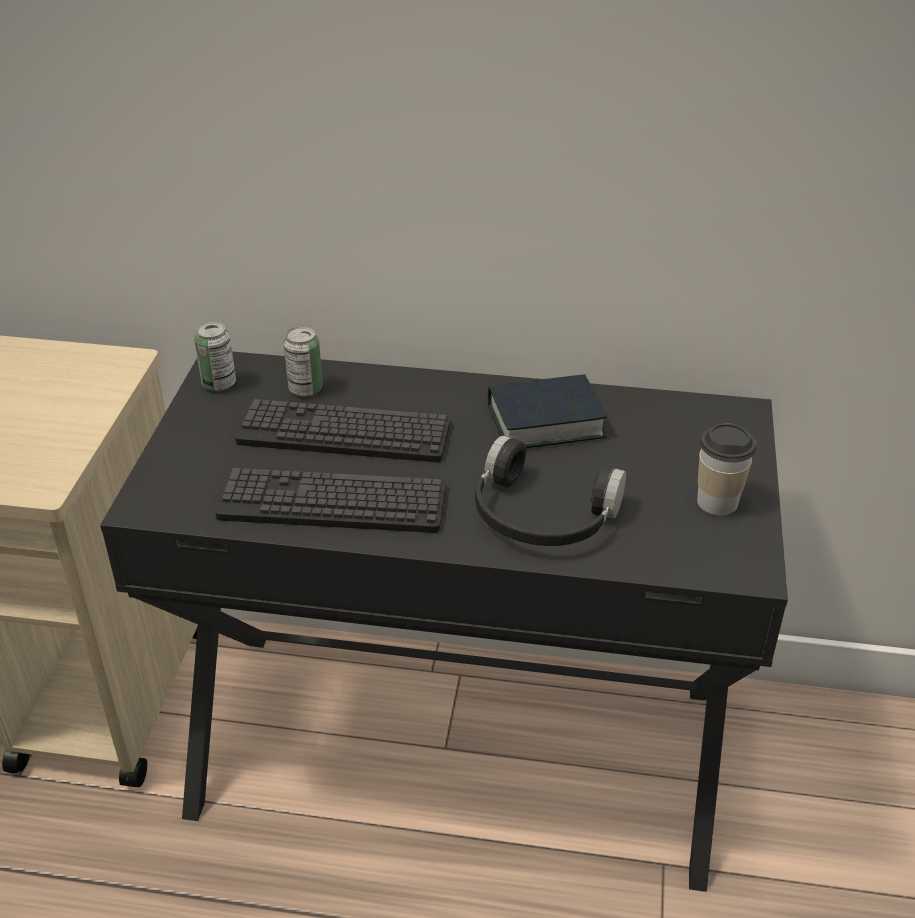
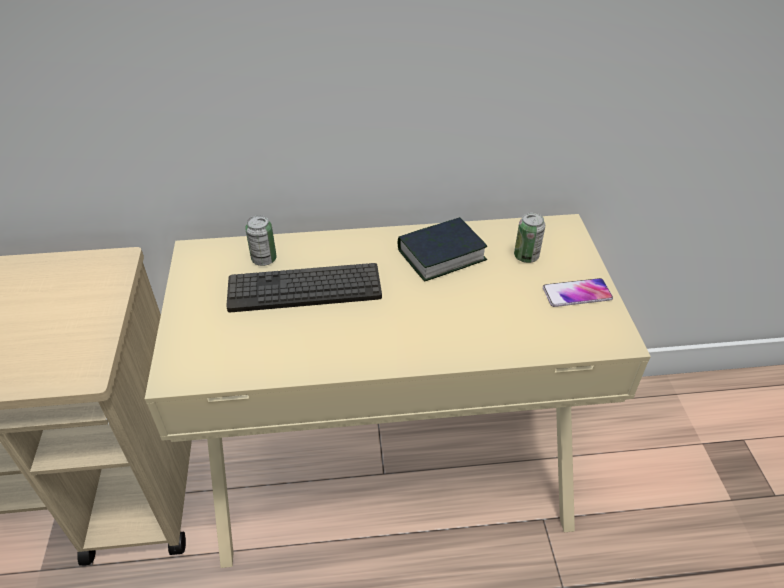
camera: 15 degrees left, 5 degrees up
(219, 384) = (198, 266): can -> can (526, 256)
(332, 502) = (316, 345): keyboard -> none
(458, 745) = (392, 470): black desk -> beige desk
(541, 516) = (467, 327): black headphones -> none
(717, 502) = (577, 293): cup -> phone

